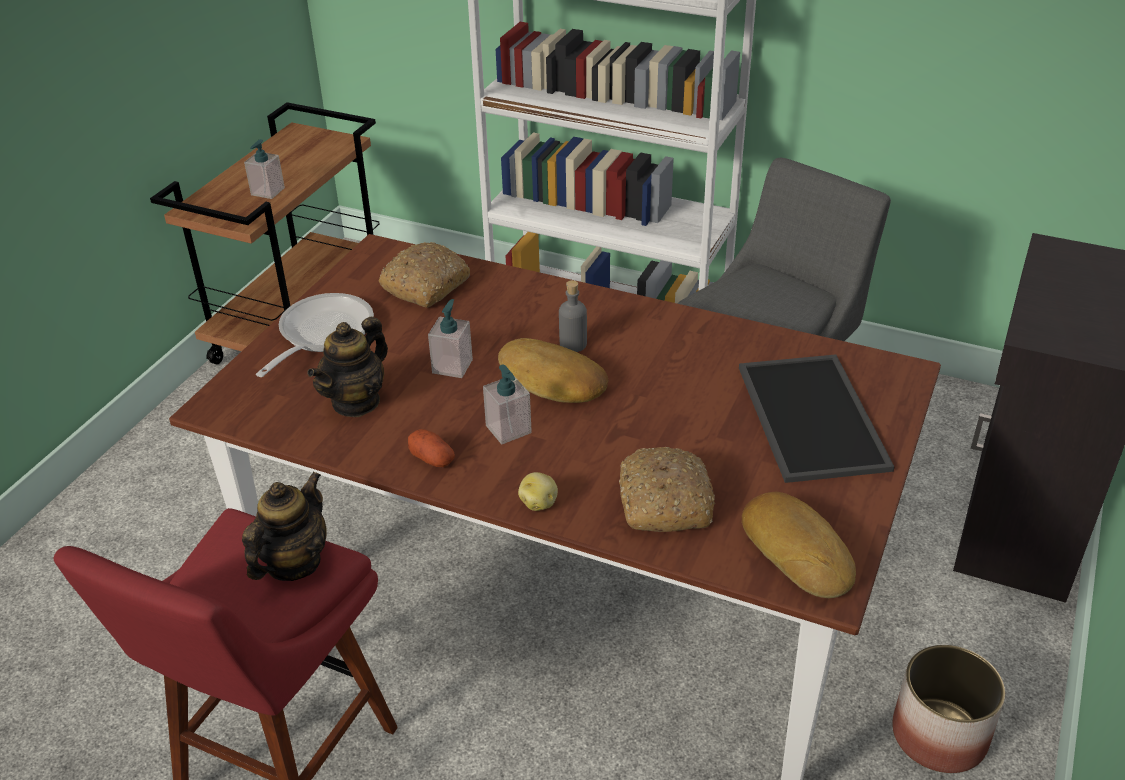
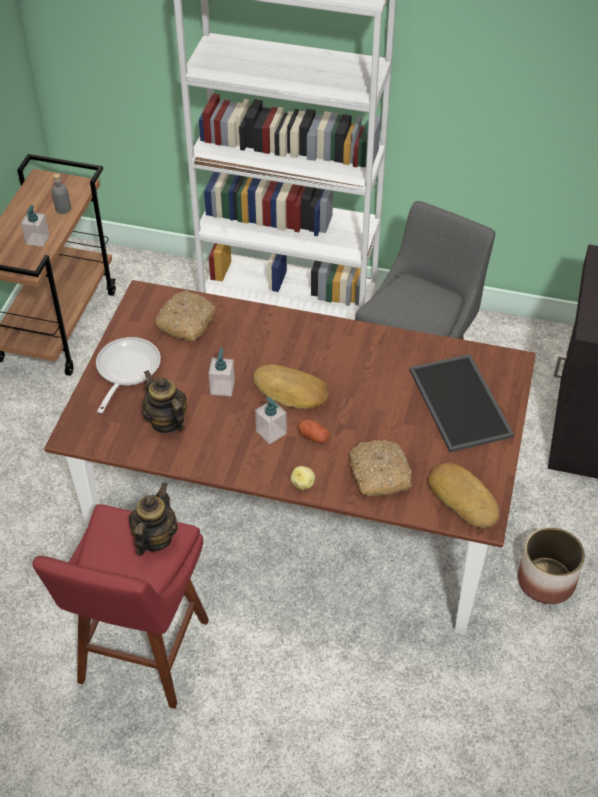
camera: 10 degrees left, 10 degrees up
(356, 401) = (166, 422): teapot -> teapot turned 120 degrees clockwise
(432, 458) = (228, 459): potato -> potato (314, 436)
(573, 344) = (298, 362): grey bottle -> grey bottle (63, 209)

